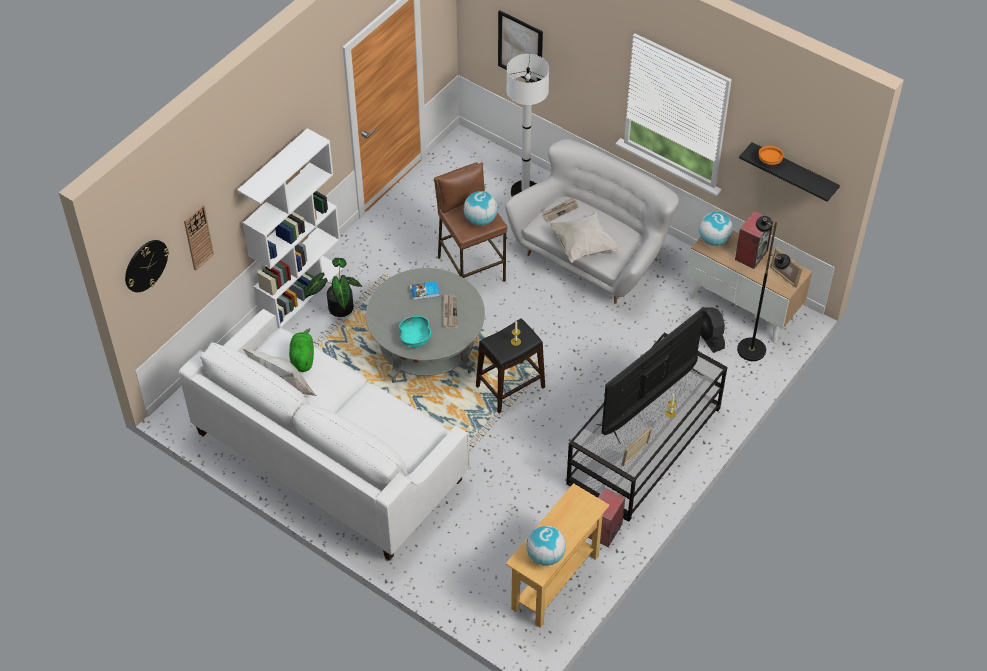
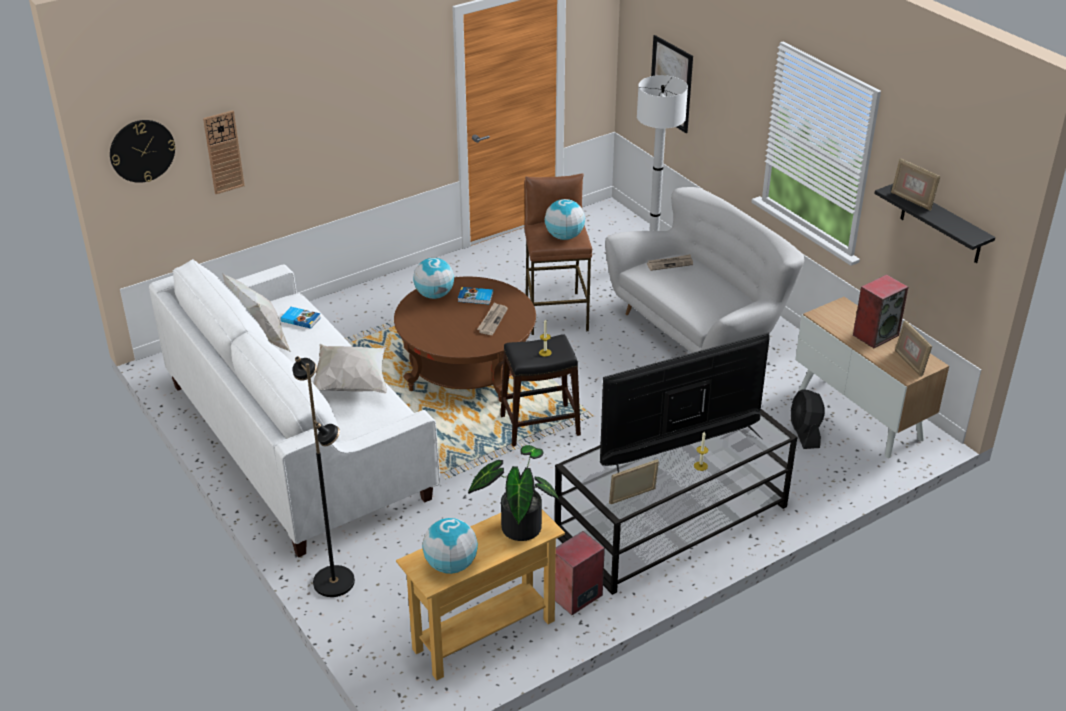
camera: 20 degrees right, 15 degrees down
(301, 291) = (363, 293): white bookcase -> none
(302, 358) = (301, 319): green plush toy -> book
(338, 307) = (393, 314): potted plant -> potted plant (517, 525)
(415, 339) = (439, 335): turquoise bowl -> none
(426, 347) = (466, 368): grey coffee table -> brown coffee table
(583, 245) = (680, 298): white pillow -> white pillow (351, 383)
(713, 240) = (834, 312): globe -> globe (434, 295)
(751, 349) = (854, 457): black floor lamp -> black floor lamp (334, 581)
(769, 161) = (912, 201): orange bowl -> picture frame

